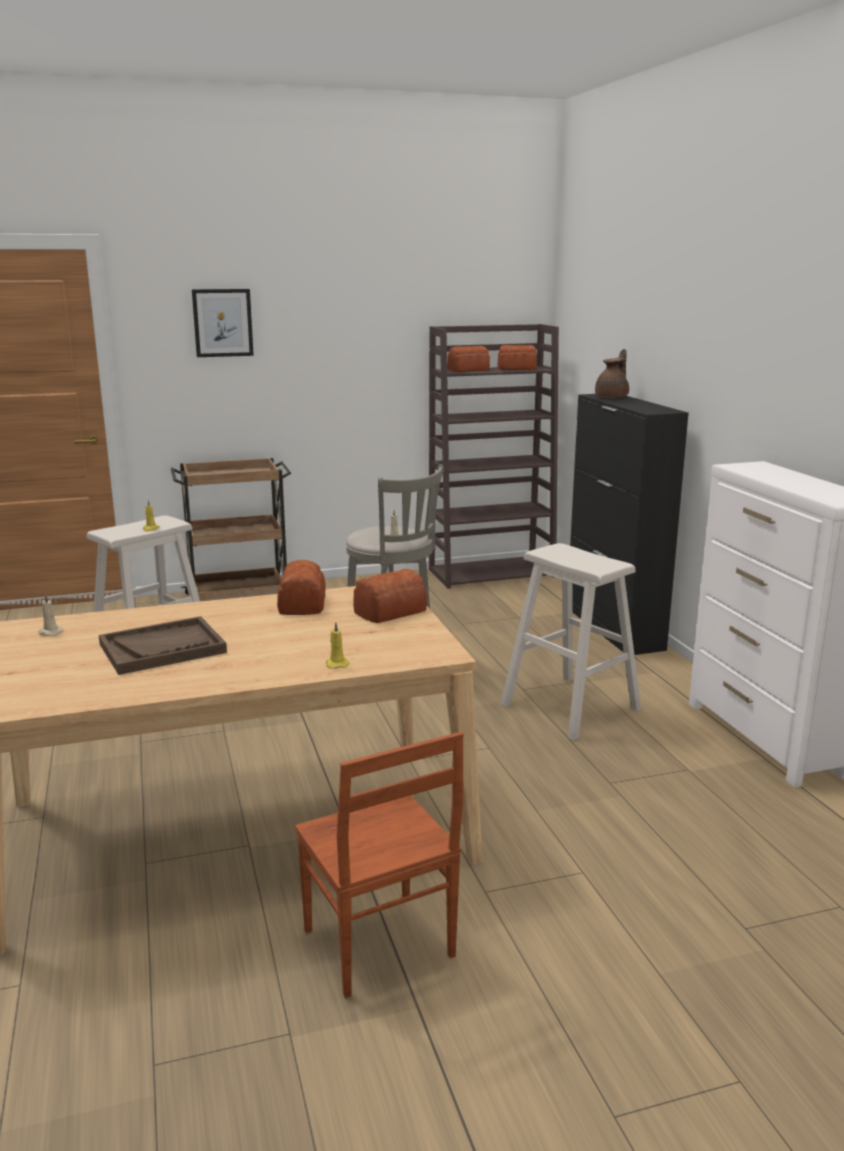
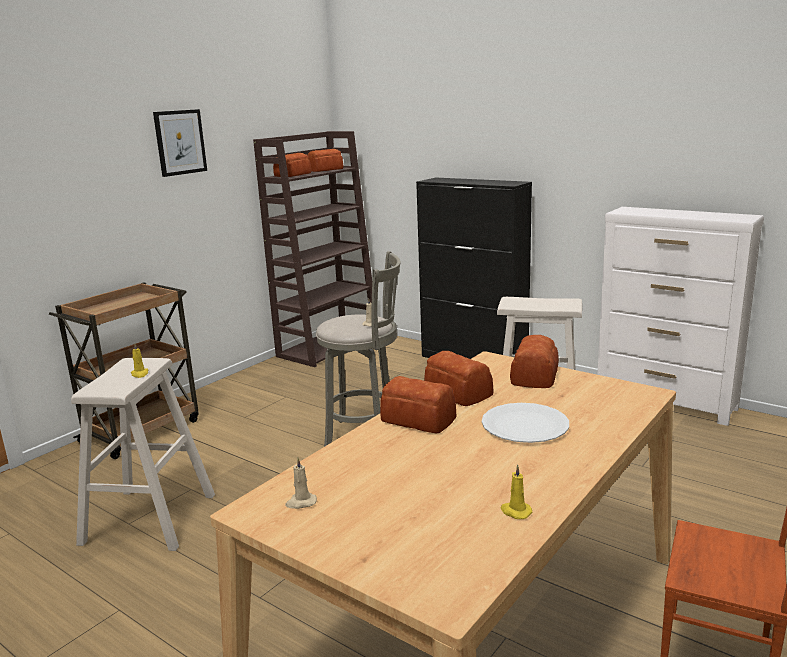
camera: 35 degrees left, 0 degrees up
(163, 648) = (446, 472): brown tray -> none
(223, 323) = (77, 150): picture -> picture (180, 142)
(228, 612) = (419, 420): none -> bread
(287, 641) = (524, 425): none -> white plate
(337, 664) = (604, 428): yellow candle -> yellow candle (515, 511)
(612, 397) = (448, 180): brown teapot -> none

